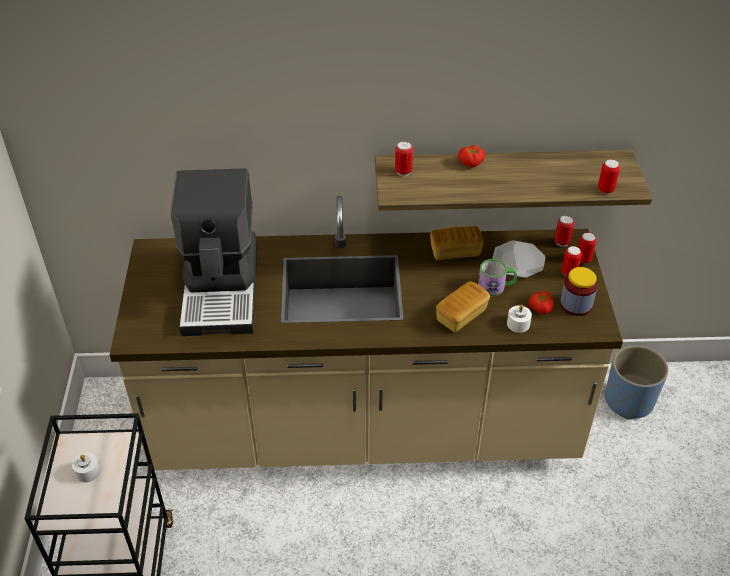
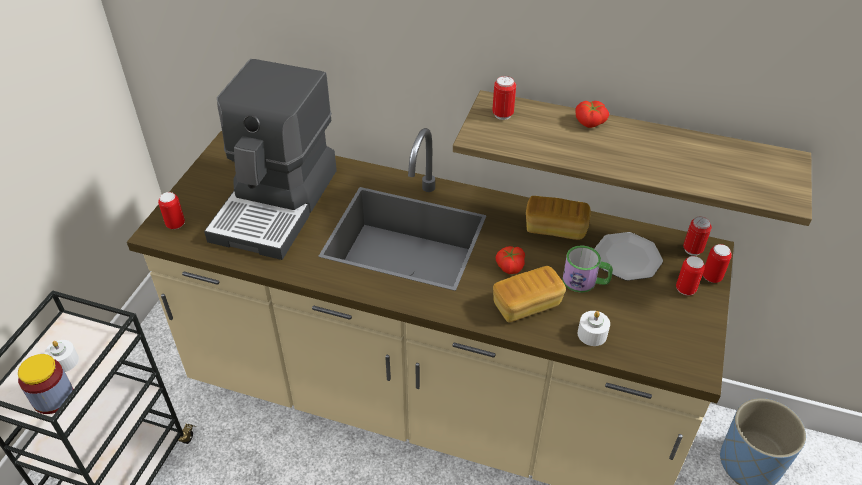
camera: 20 degrees right, 0 degrees up
(540, 308) = (628, 322): tomato -> tomato (509, 266)
(576, 304) = (677, 330): jar -> jar (53, 397)
(605, 190) = (751, 192): can -> can (175, 224)

